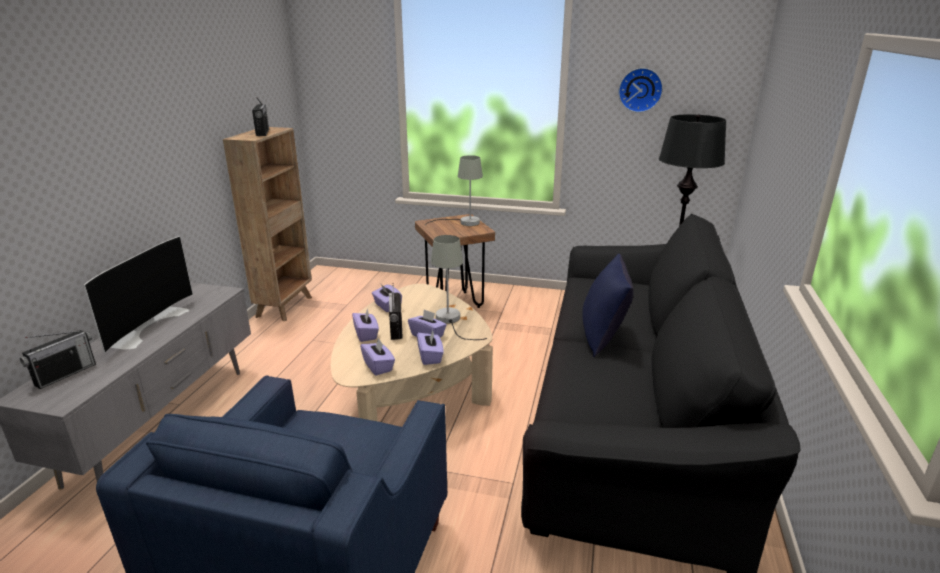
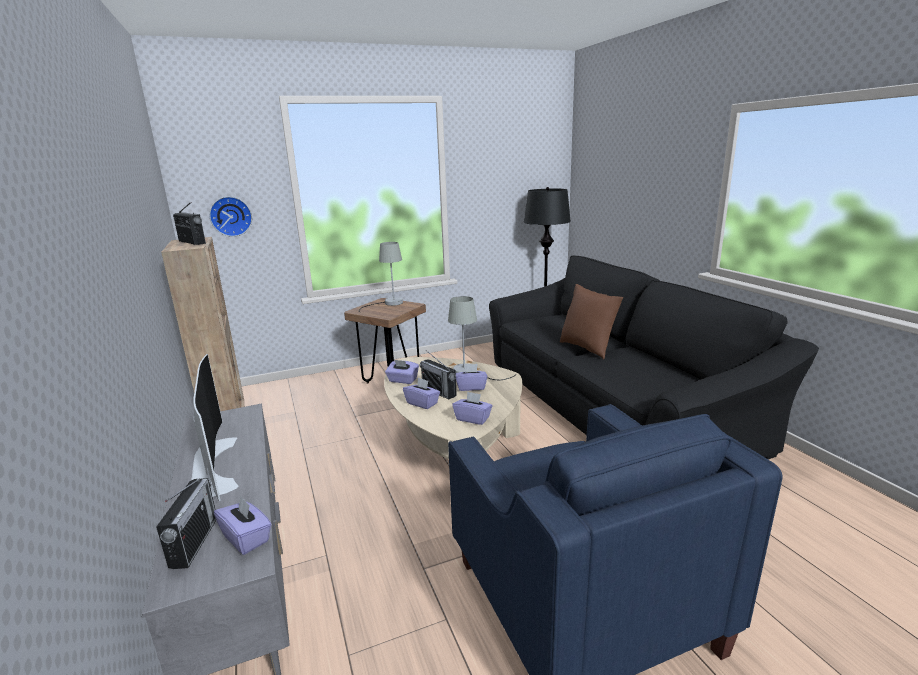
camera: 35 degrees left, 5 degrees down
(430, 357) = (498, 398): purple tissue box -> purple tissue box (247, 538)
(603, 337) = (587, 348): blue pillow -> brown pillow
(640, 90) = (498, 174): wall clock -> wall clock (231, 216)

